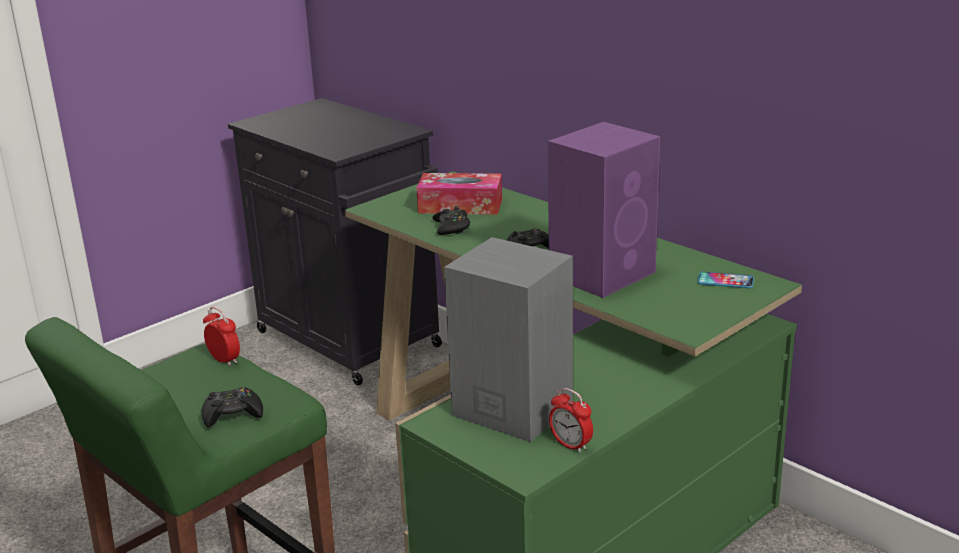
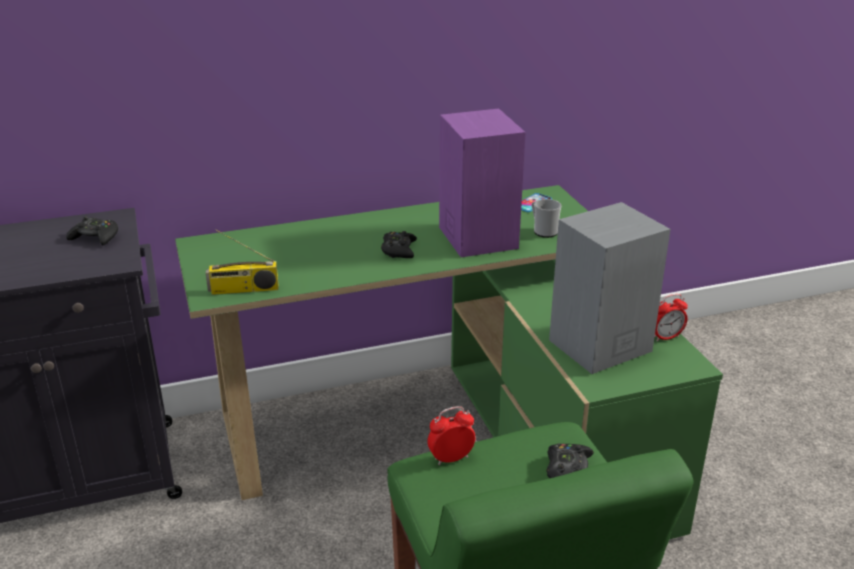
camera: 65 degrees left, 5 degrees up
(393, 215) = (243, 289): none -> radio
(452, 227) = (312, 270): black game controller -> black game controller (95, 237)
(460, 206) = (267, 255): tissue box -> none
(661, 301) = (543, 231): none -> mug

